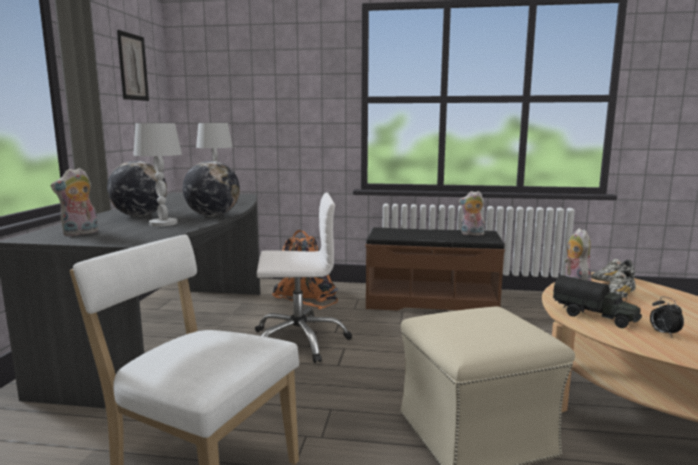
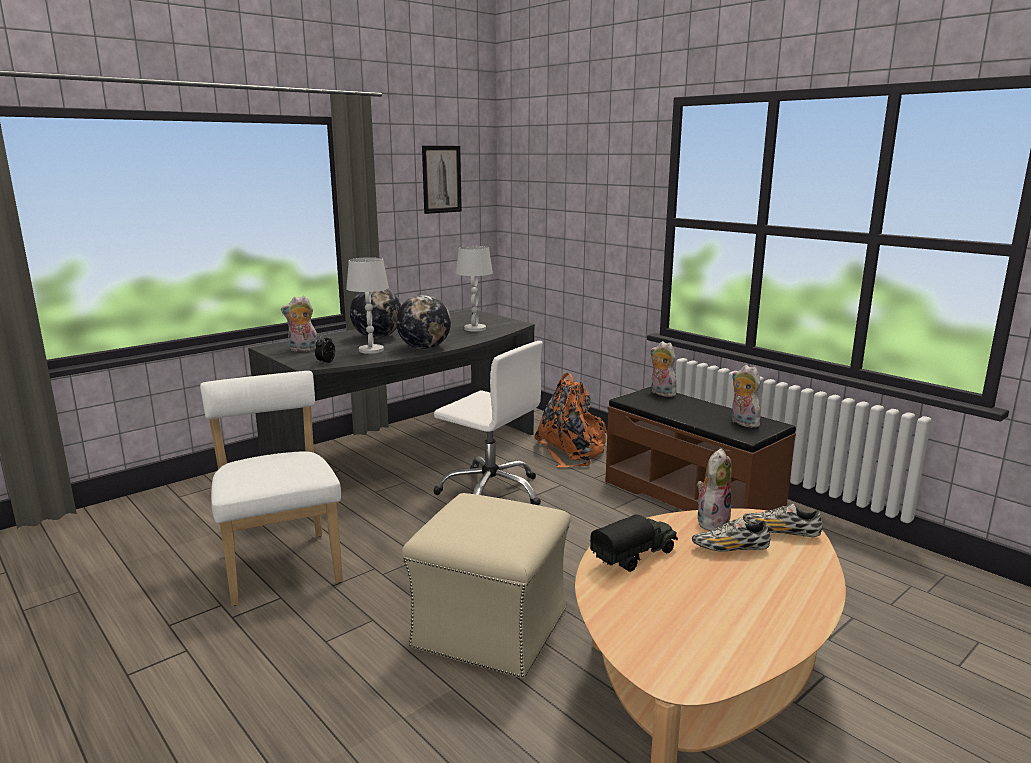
camera: 40 degrees right, 5 degrees up
(389, 229) = (661, 393): none -> plush toy
(595, 317) = (635, 556): toy truck -> toy truck turned 120 degrees counterclockwise
(663, 333) = (657, 598): alarm clock -> alarm clock (325, 362)

